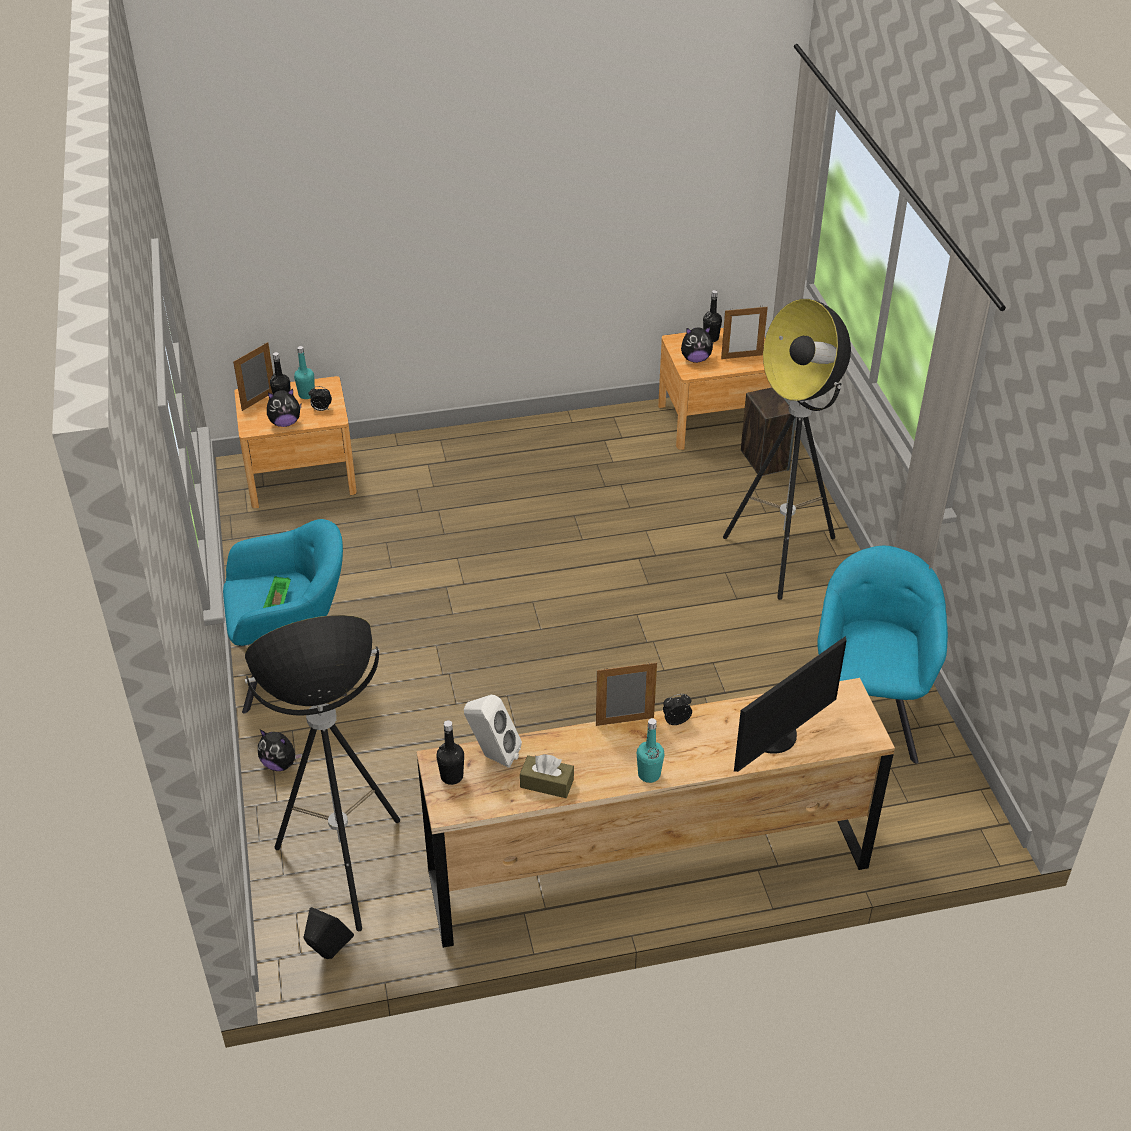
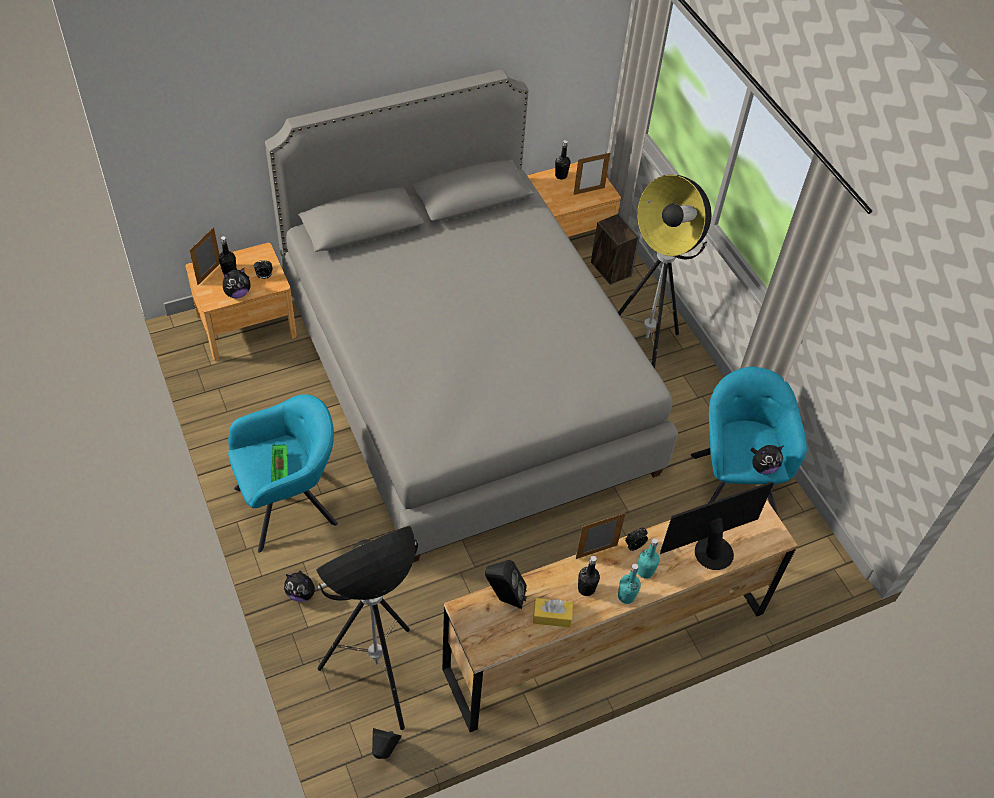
camera: 15 degrees left, 10 degrees up
(306, 395) = (248, 263): turquoise bottle -> turquoise bottle (645, 571)
(452, 776) = (478, 621): black bottle -> black bottle (586, 588)
(492, 756) = (504, 598): white speaker -> black speaker
(547, 558) = (464, 378): none -> grey bed
(547, 783) = (552, 616): brown tissue box -> yellow tissue box
(695, 359) = (554, 197): plush toy -> plush toy (763, 467)
(776, 737) = (711, 549): monitor -> monitor turned 150 degrees counterclockwise

